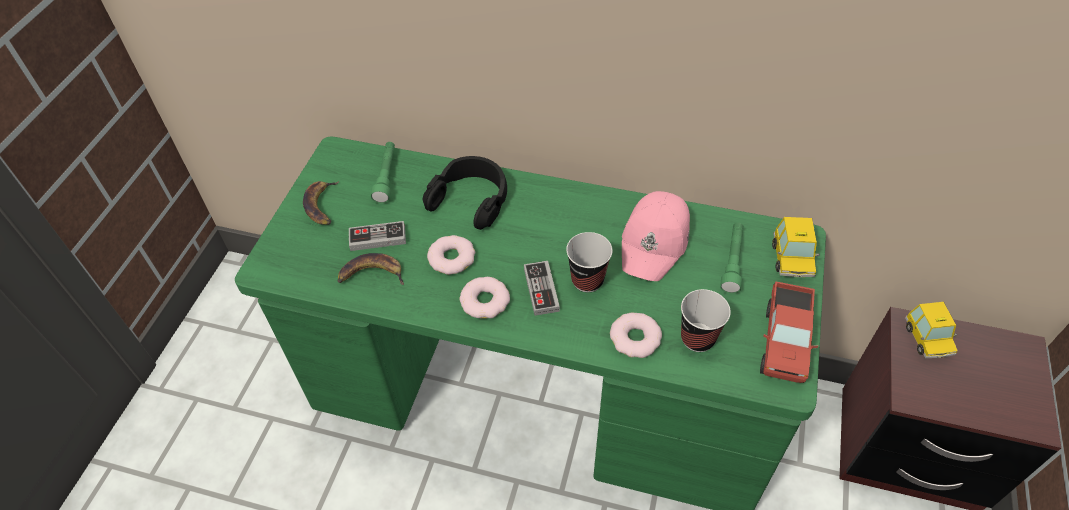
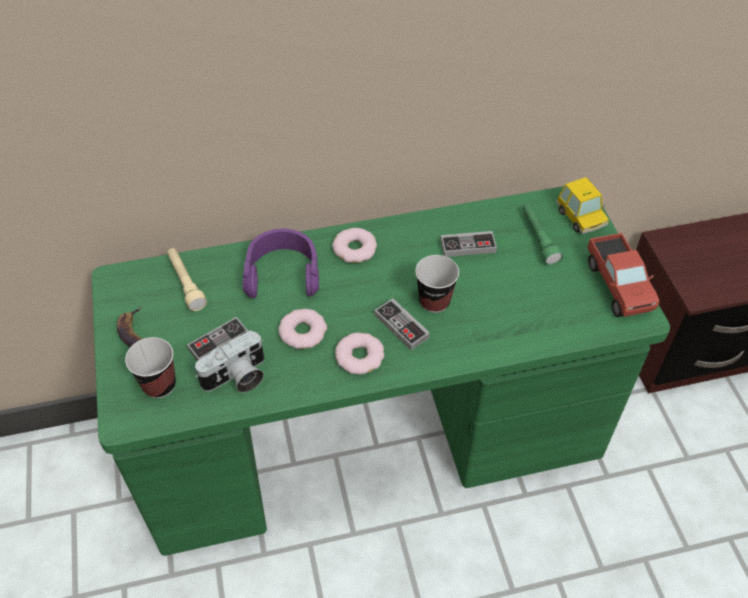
camera: 30 degrees left, 0 degrees up
(371, 274) = (237, 378): banana -> camera
(386, 176) = (186, 283): green flashlight -> beige flashlight
(471, 199) = (282, 272): black headphones -> purple headphones
(635, 338) = (505, 332): donut -> donut (355, 249)
(655, 242) = (468, 246): pink cap -> game controller
(697, 338) = (553, 311): cup -> cup (159, 385)
(927, 339) = (682, 246): toy car -> none

